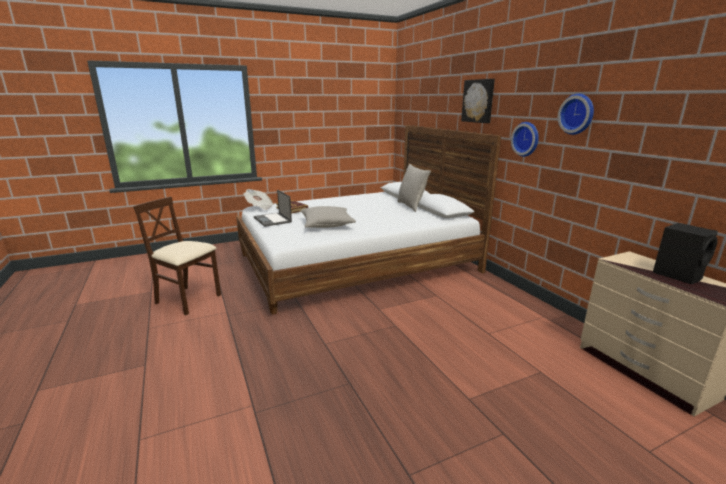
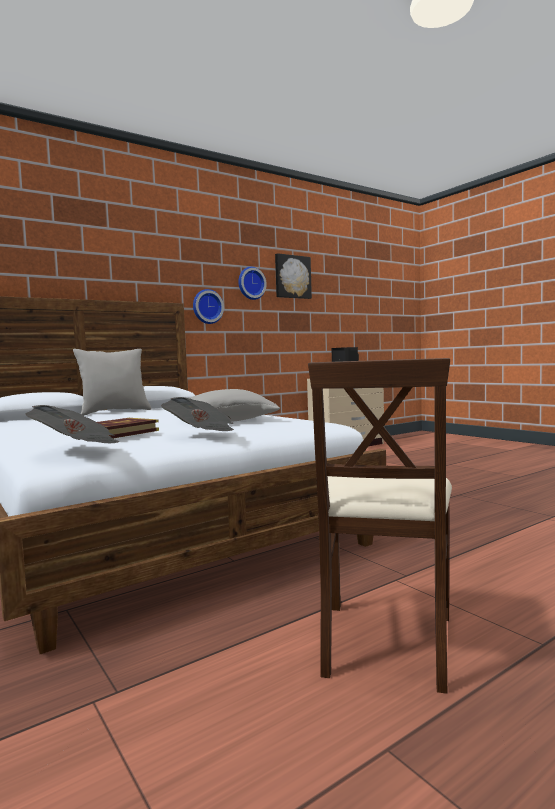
camera: 100 degrees left, 15 degrees down
(273, 220) = (202, 436): laptop -> newspaper
(478, 101) = (128, 264): picture -> picture (292, 277)

